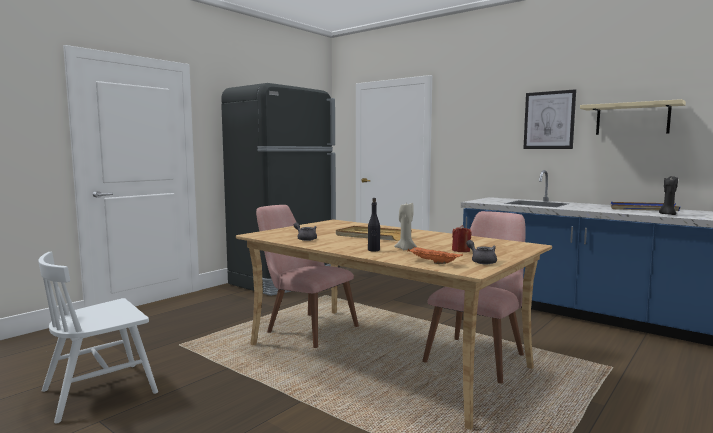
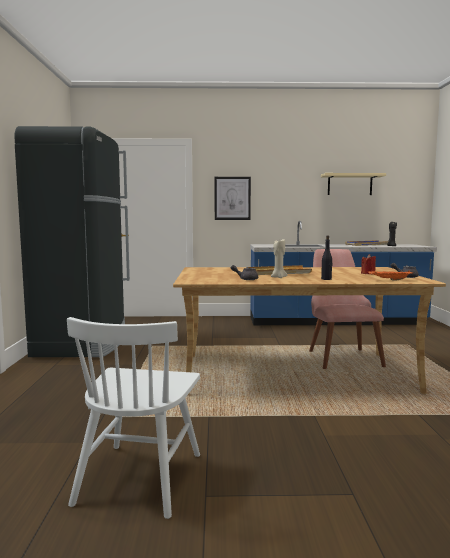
camera: 40 degrees left, 0 degrees up
(303, 327) = (194, 372): pink chair -> none
(405, 249) = (338, 276): beige candle -> beige candle (278, 277)
(549, 120) = (294, 183): picture -> picture (232, 198)

